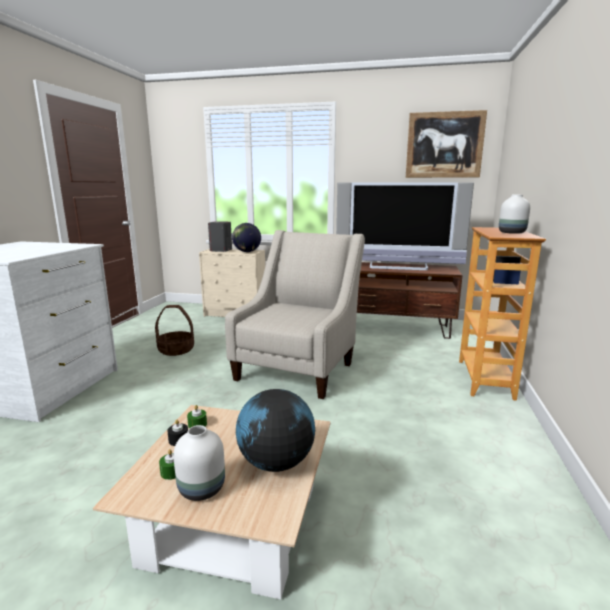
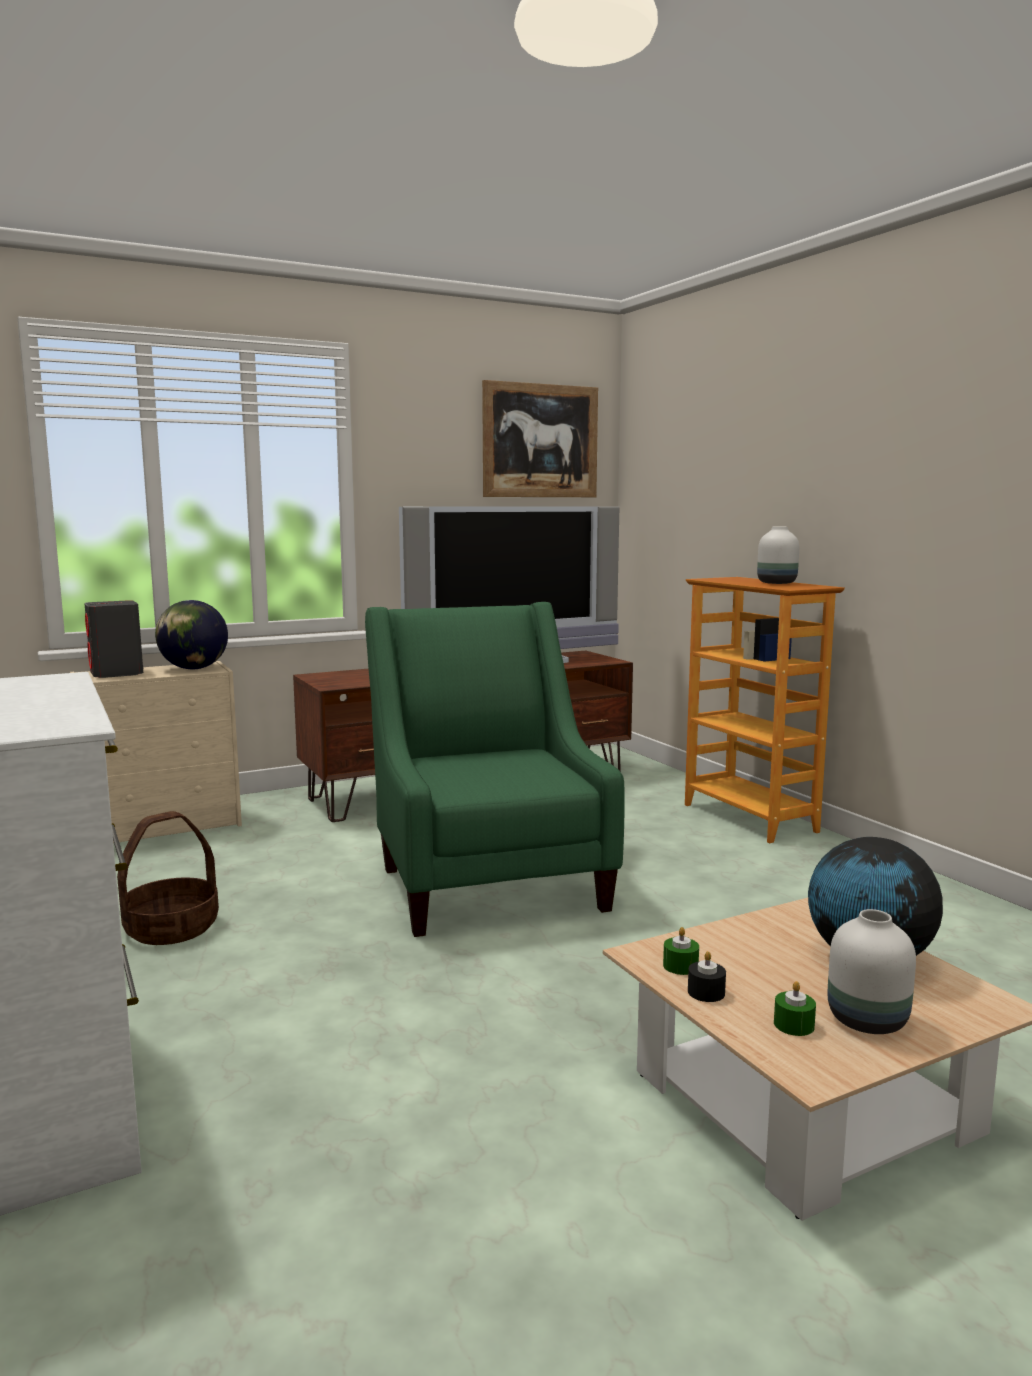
camera: 40 degrees left, 5 degrees down
(299, 368) = (487, 881): beige armchair -> green armchair

